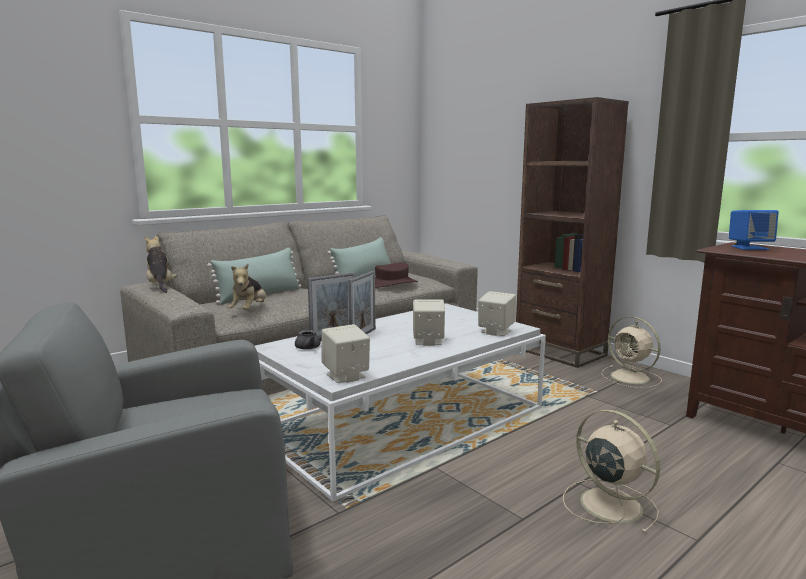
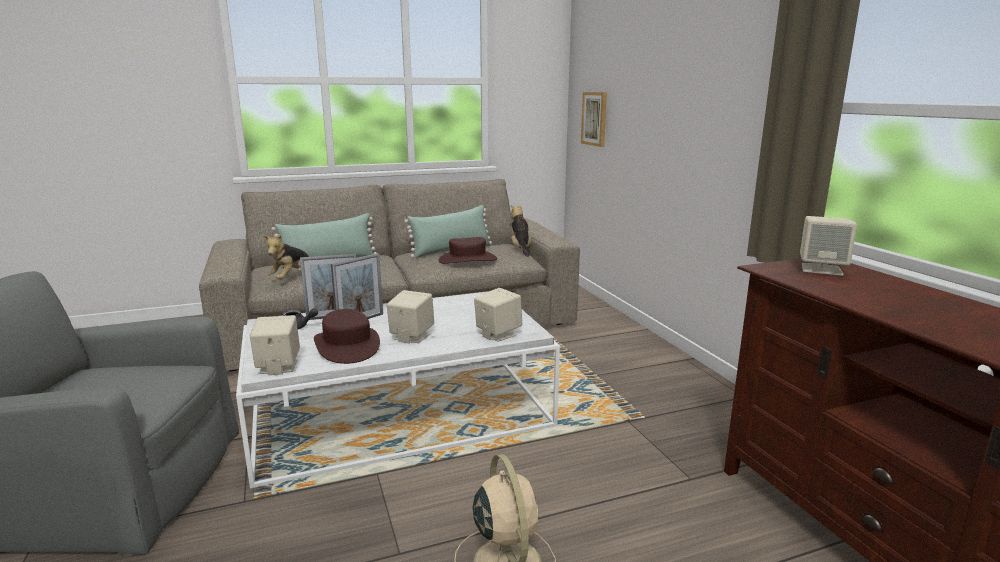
camera: 20 degrees right, 5 degrees up
(160, 286) = (234, 245): plush toy -> plush toy (521, 249)
(383, 353) = (347, 346): none -> brown hat
(457, 161) = (595, 118): none -> picture
(559, 352) = (655, 358): brown bookcase -> none
(631, 378) = (709, 406): beige fan -> none
(749, 247) = (821, 269): blue speaker -> beige speaker

